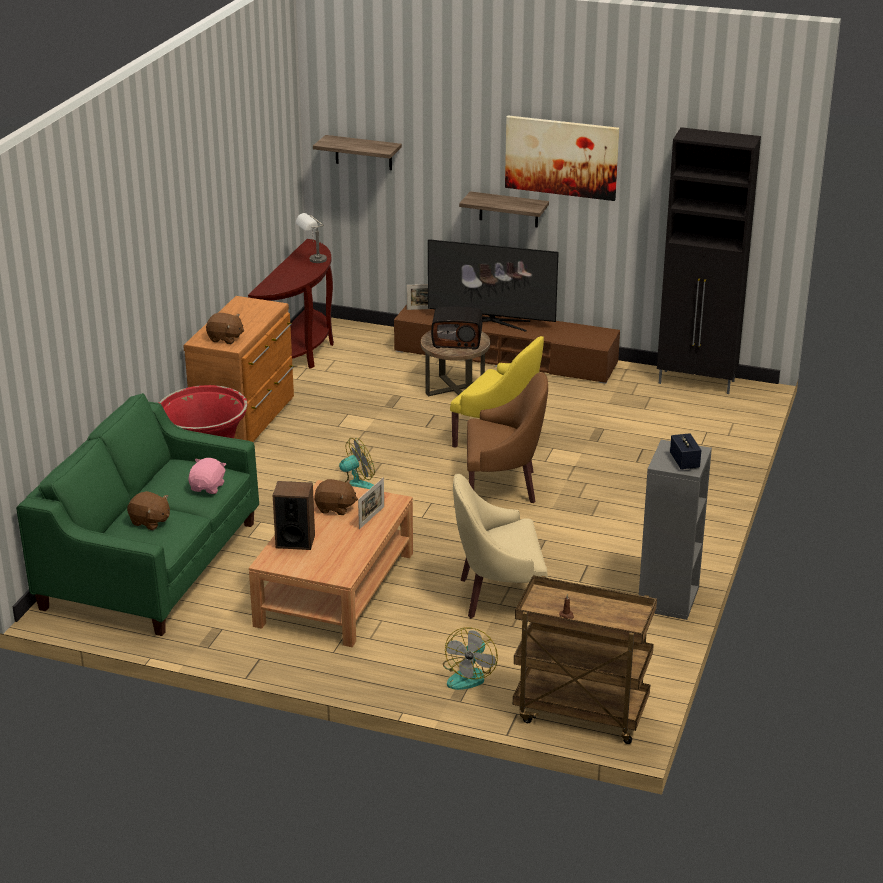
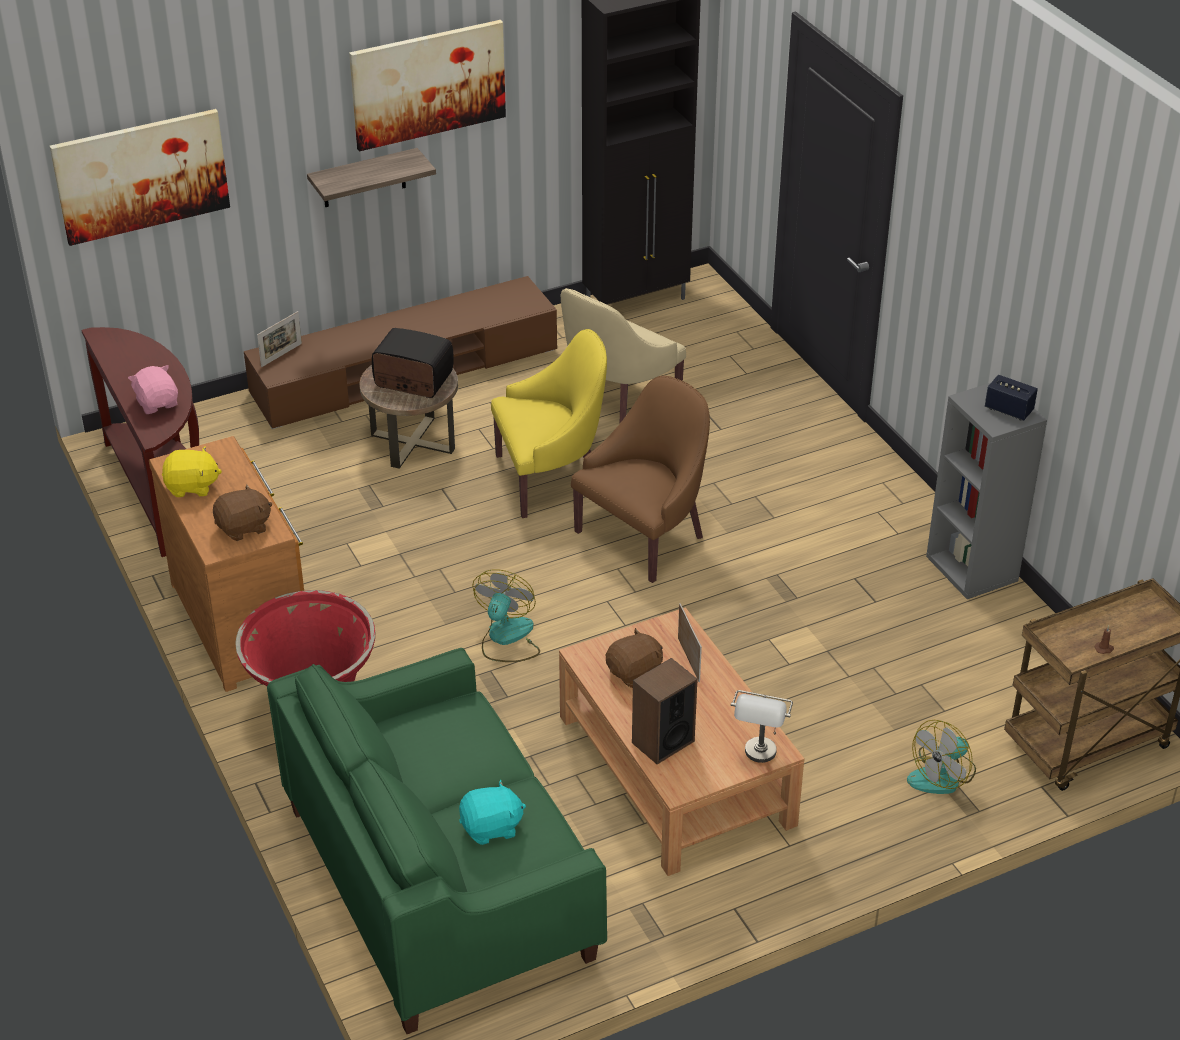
camera: 45 degrees left, 10 degrees up
(150, 522) = (491, 828): brown plush toy -> turquoise plush toy
(208, 487) = (479, 739): pink plush toy -> pink plush toy (157, 403)
(233, 313) = (192, 487): none -> yellow plush toy
(312, 261) = (145, 359): grey table lamp -> grey table lamp (759, 759)
(363, 152) = (141, 176): shelf -> picture
(457, 341) = (412, 380): radio -> radio turned 120 degrees counterclockwise
(469, 675) = (942, 775): fan -> fan turned 75 degrees clockwise
(491, 322) = (382, 335): television -> none
(498, 596) = (833, 668): beige armchair -> beige armchair (616, 401)

